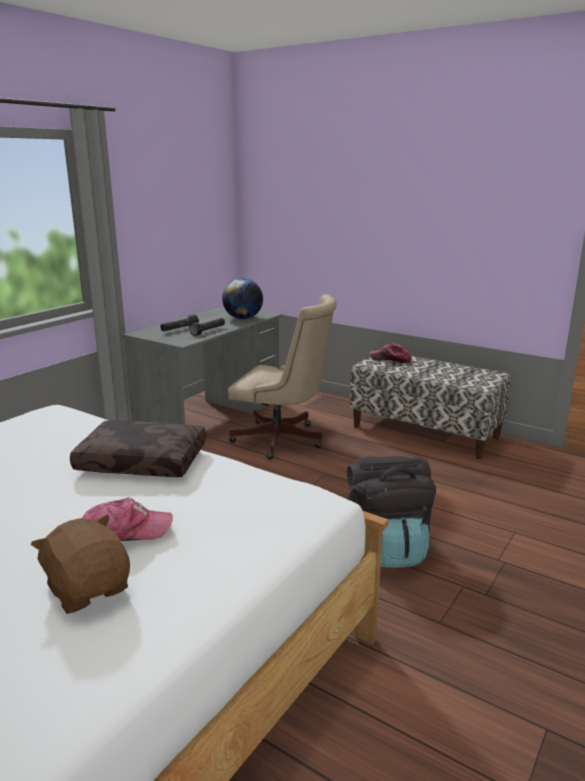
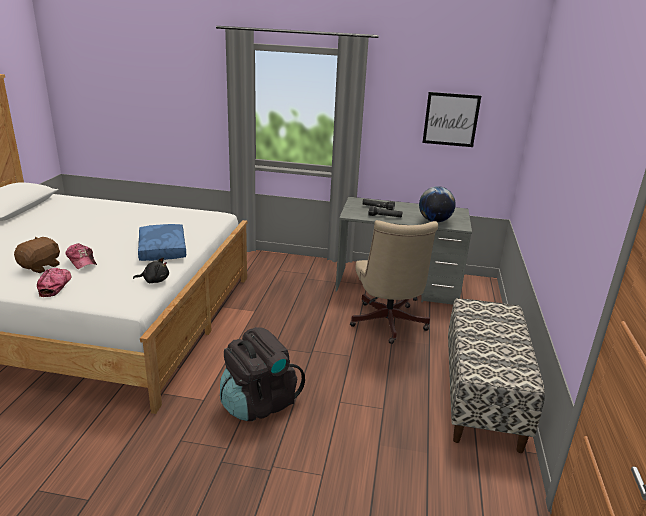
camera: 65 degrees right, 5 degrees up
(144, 461) = (163, 250): brown pillow -> blue pillow
(185, 210) = (451, 119): none -> picture
(255, 476) = (154, 280): none -> black plush toy
(390, 359) = (497, 314): cap -> cap (55, 285)

